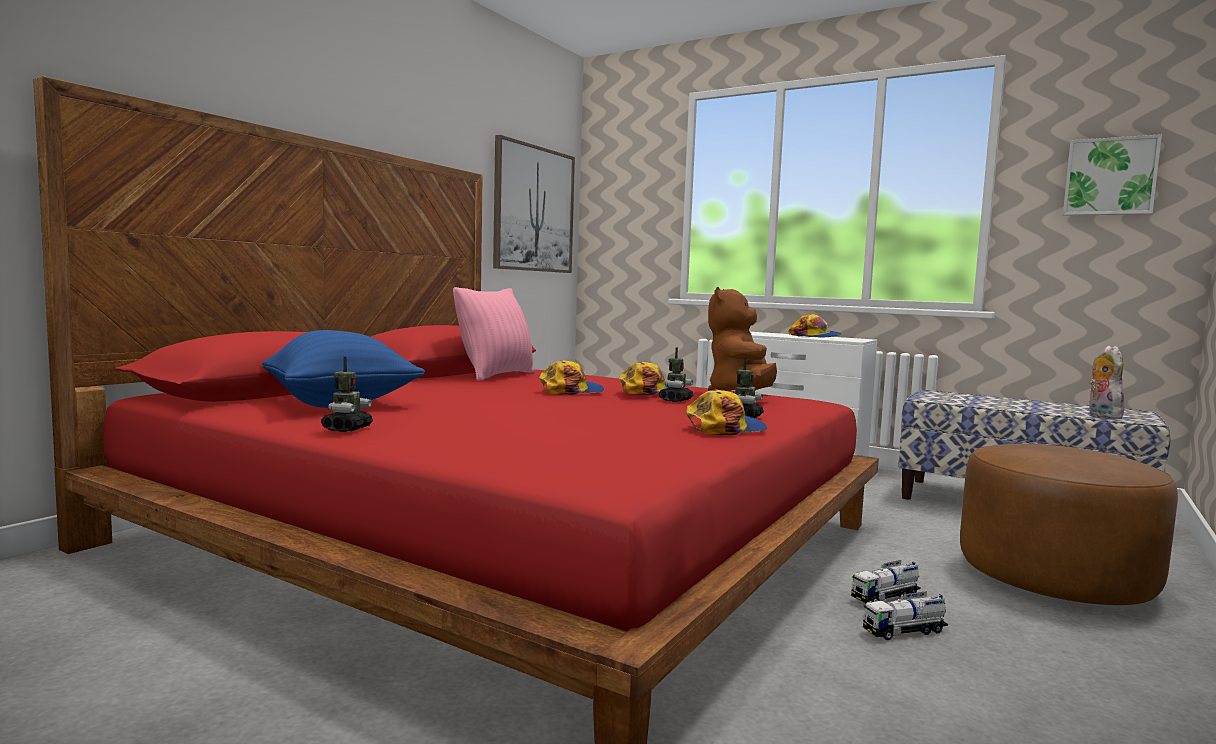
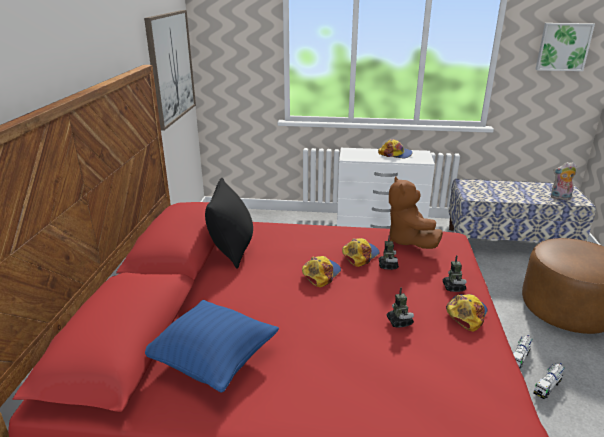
camera: 25 degrees left, 20 degrees up
(347, 429) = (285, 416): toy robot -> toy robot (399, 322)
(496, 375) = (232, 250): pink pillow -> black pillow
(1101, 415) = (560, 198): plush toy -> plush toy turned 60 degrees counterclockwise

